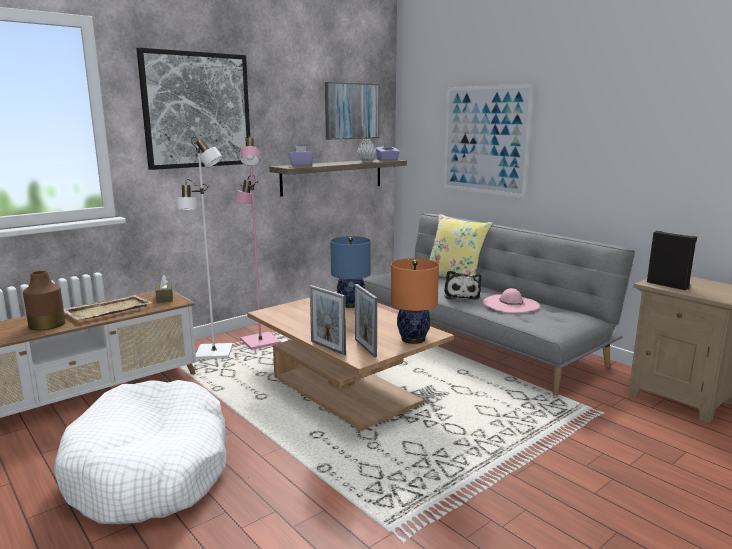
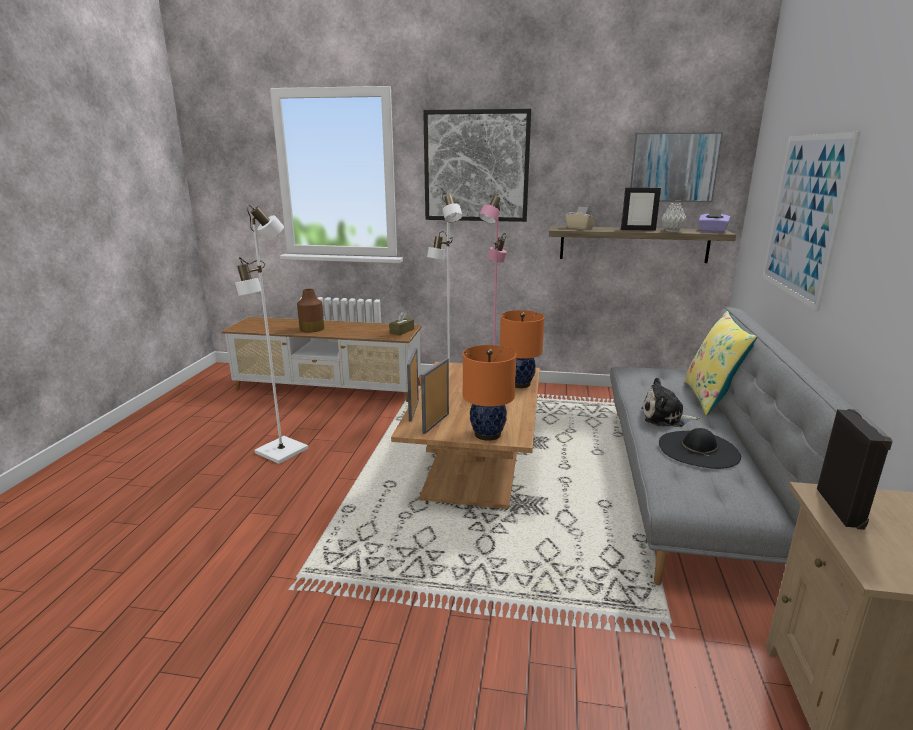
camera: 50 degrees right, 5 degrees up
(107, 310) = (355, 329): beige tray -> none
(151, 469) = (281, 451): white dog bed -> white floor lamp
(301, 165) = (580, 228): purple tissue box -> beige tissue box
(343, 163) = (638, 229): none -> picture frame
(351, 305) = (519, 384): blue table lamp -> orange table lamp
(461, 295) = (665, 418): plush toy -> plush toy turned 45 degrees clockwise
(510, 304) = (698, 449): pink hat -> black hat

